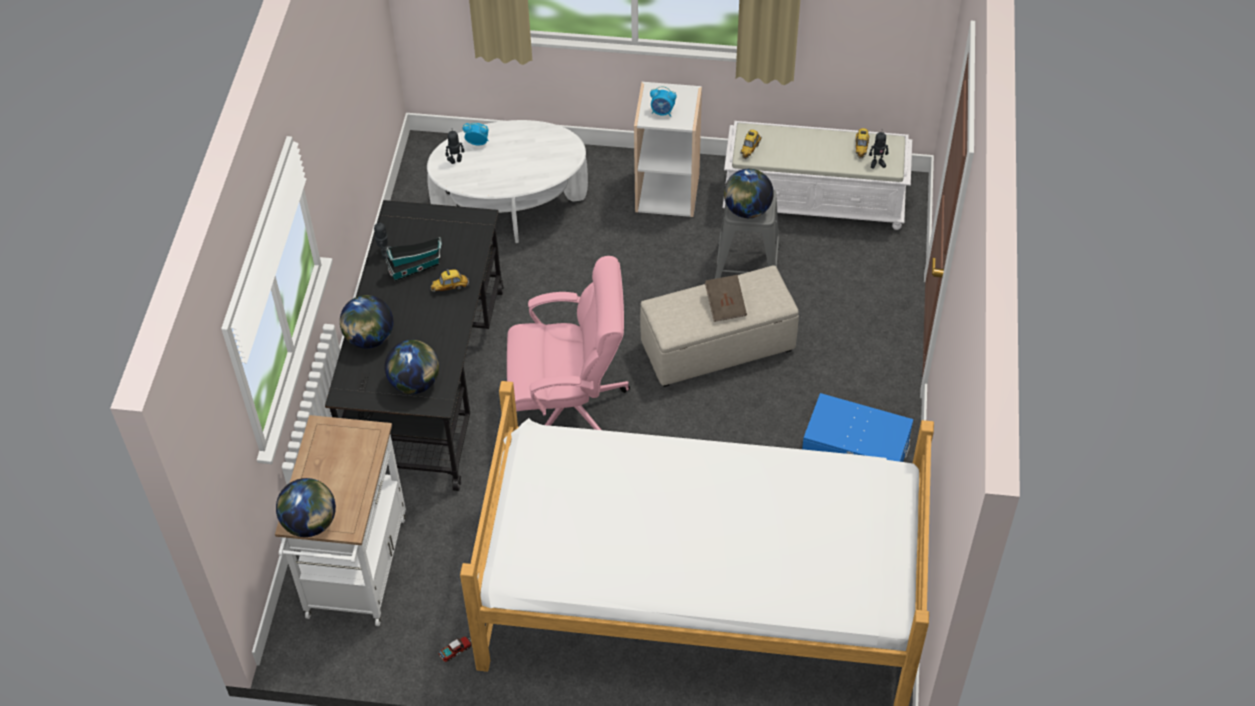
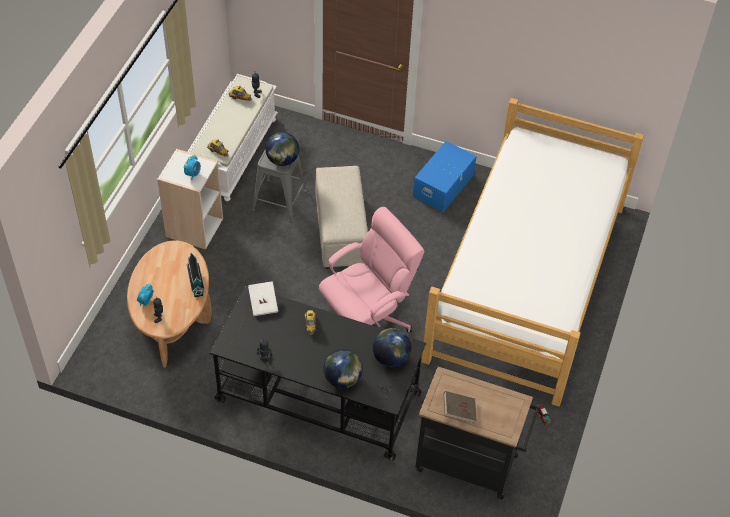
camera: 80 degrees left, 0 degrees up
(310, 523) = (511, 423): globe -> none
(356, 570) = (469, 464): white cart -> black cart
(416, 268) = (285, 341): toy house -> toy house (196, 282)
(472, 233) = (263, 303): none -> white book
(511, 208) = (173, 320): white coffee table -> brown coffee table
(568, 409) = (368, 320): pink office chair -> pink office chair turned 45 degrees clockwise
(725, 305) = (344, 198): brown book -> brown book (459, 411)

